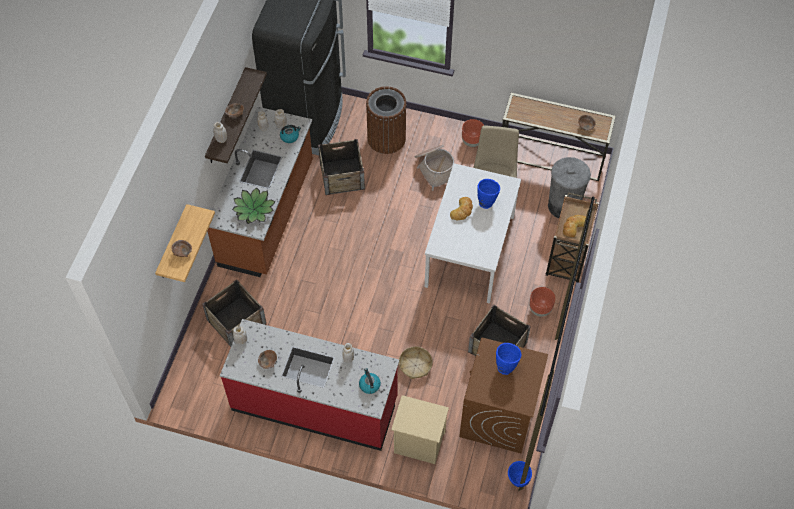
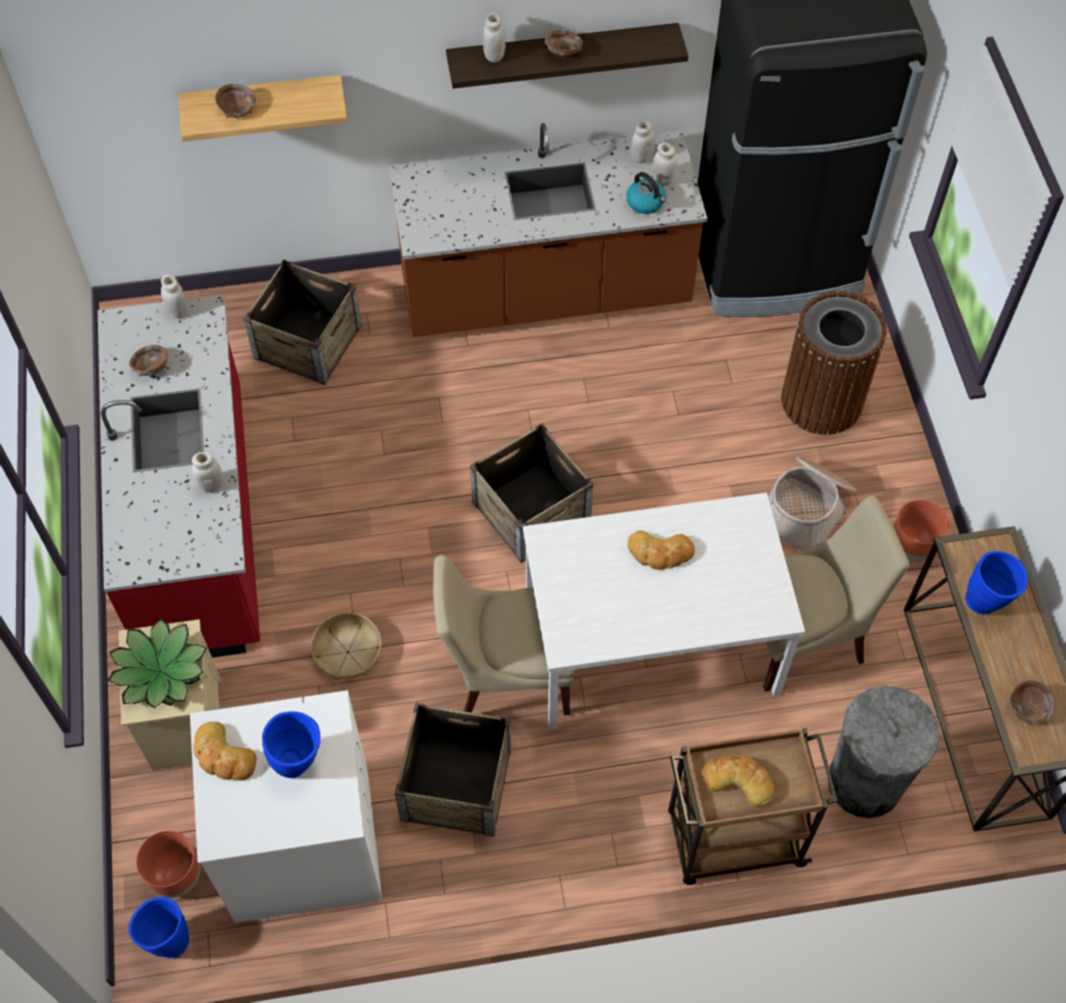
camera: 65 degrees right, 0 degrees up
(254, 210) = (457, 217): potted plant -> potted plant (160, 671)
(342, 176) = (692, 366): crate -> crate (531, 510)
(369, 385) = (168, 541): kettle -> none
(457, 308) = (507, 675): none -> beige chair
(486, 201) = (708, 588): blue vase -> blue vase (987, 601)
(490, 392) = (223, 756): none -> bread
(498, 415) = (301, 845): brown washing machine -> white washing machine
(540, 309) = (583, 832): brown planter -> brown planter (176, 877)

